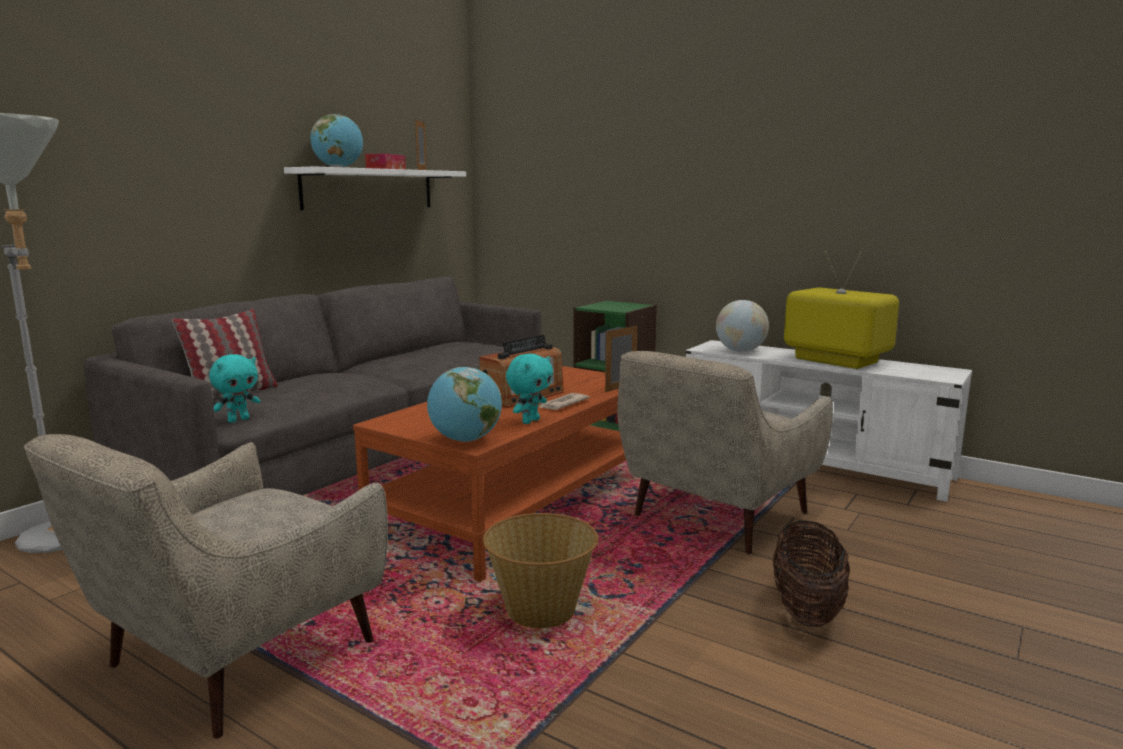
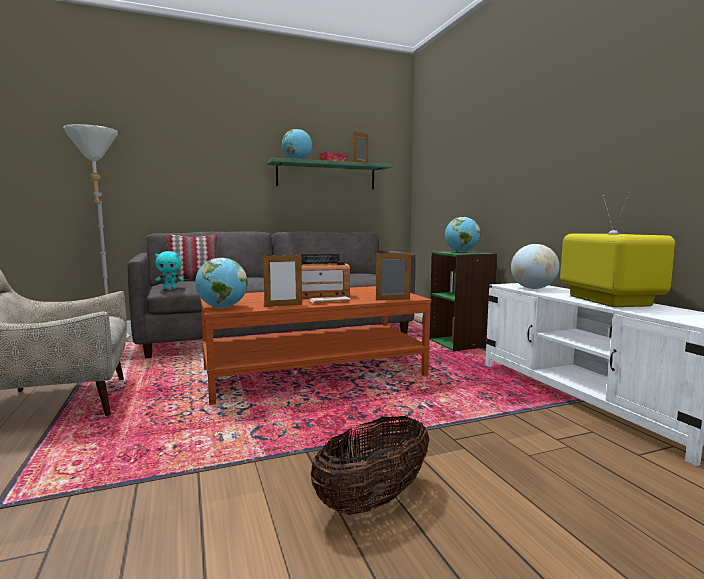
camera: 35 degrees right, 5 degrees down
(369, 189) = (326, 176): white shelf -> green shelf
(530, 421) = (283, 305): turquoise plush toy -> picture frame
(541, 610) = (208, 430): basket -> none
(609, 304) = (461, 251): none -> globe
(715, 517) = (425, 413): beige armchair -> none

